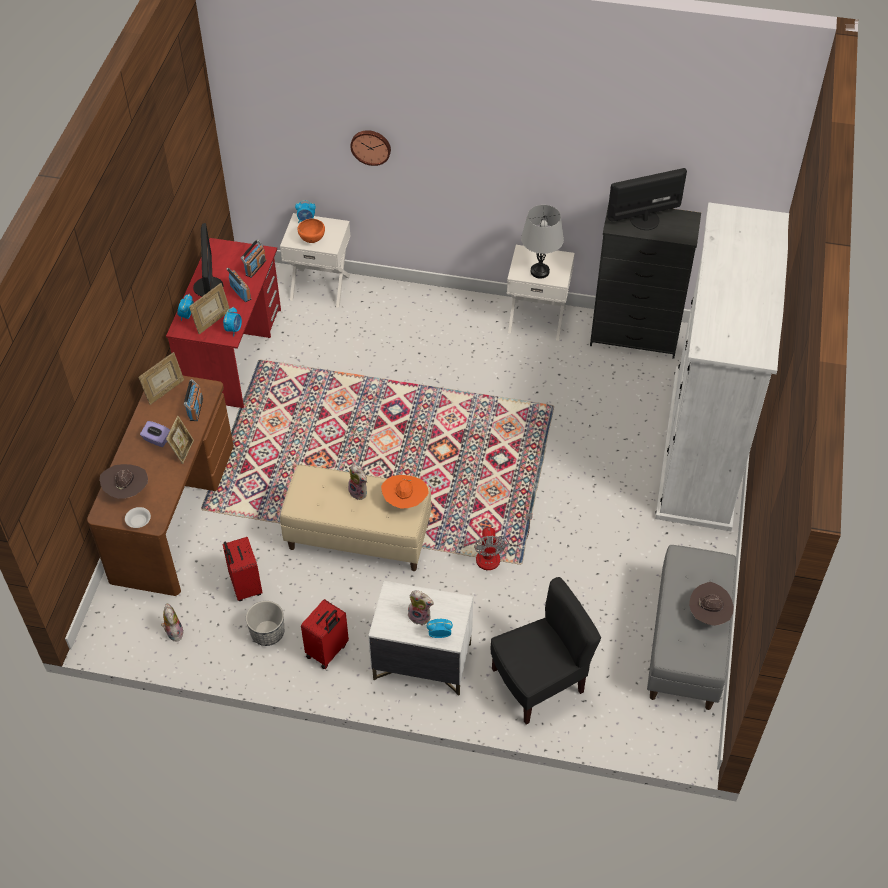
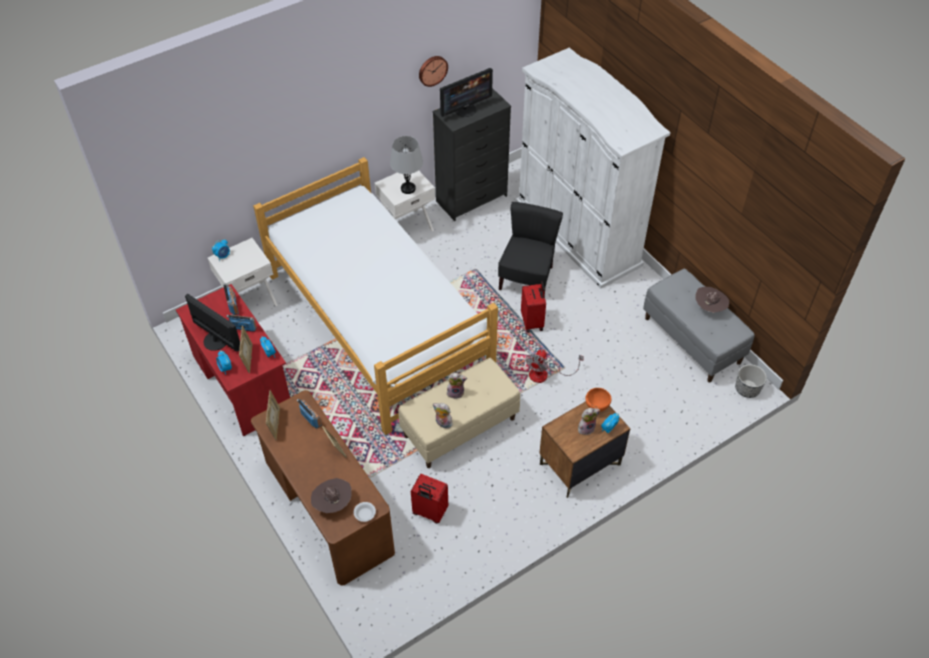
camera: 45 degrees left, 0 degrees up
(157, 440) = (310, 457): purple tissue box -> none
(173, 632) = (420, 576): plush toy -> plush toy (442, 423)
(267, 633) = (476, 526): planter -> planter (747, 389)
(312, 240) = (243, 265): orange bowl -> orange bowl (596, 407)
(327, 651) = (523, 505): red suitcase -> red suitcase (533, 322)
(371, 146) = (258, 167): wall clock -> wall clock (432, 70)
(403, 388) = (378, 323): none -> bed
(405, 501) = (488, 376): orange hat -> none
(421, 662) = (579, 465): white nightstand -> brown nightstand
(495, 554) = (545, 374): fan -> fan turned 75 degrees clockwise
(538, 682) = (649, 422): black chair -> black chair (527, 278)
(644, 219) = (465, 109): monitor -> monitor turned 150 degrees counterclockwise

